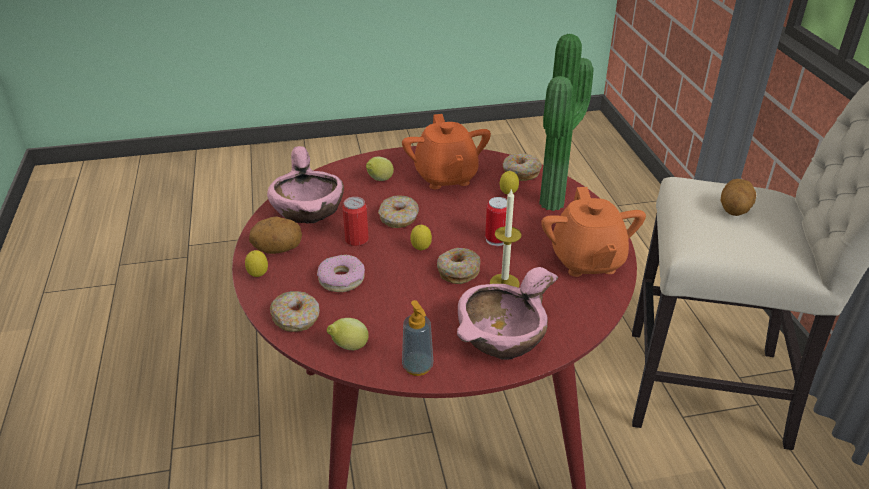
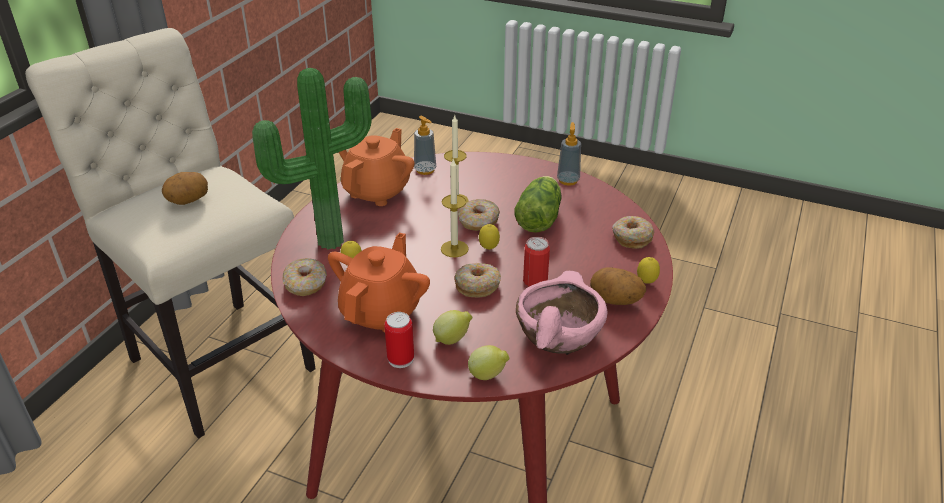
camera: 145 degrees left, 0 degrees up
(341, 279) = (576, 252): donut -> none
(349, 347) = (605, 206): lemon -> lemon (488, 375)
(406, 302) = (540, 216): none -> lettuce
(449, 238) = (454, 249): none -> candle
(496, 239) = (419, 232): can -> can (400, 359)
(502, 338) = (498, 174): pink bowl -> none
(581, 306) = (425, 170): none -> soap dispenser

